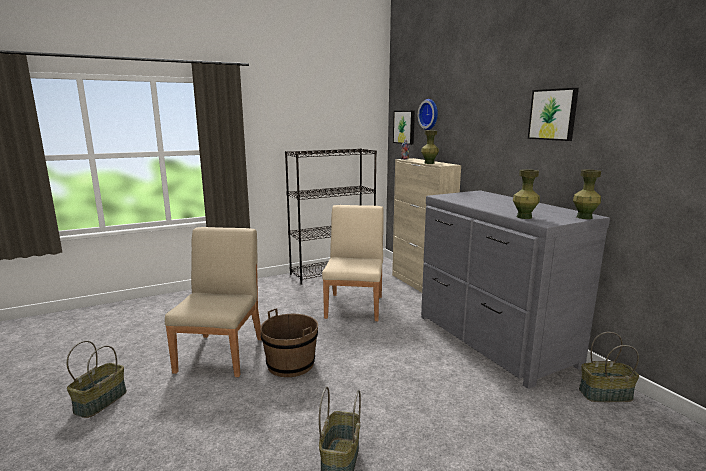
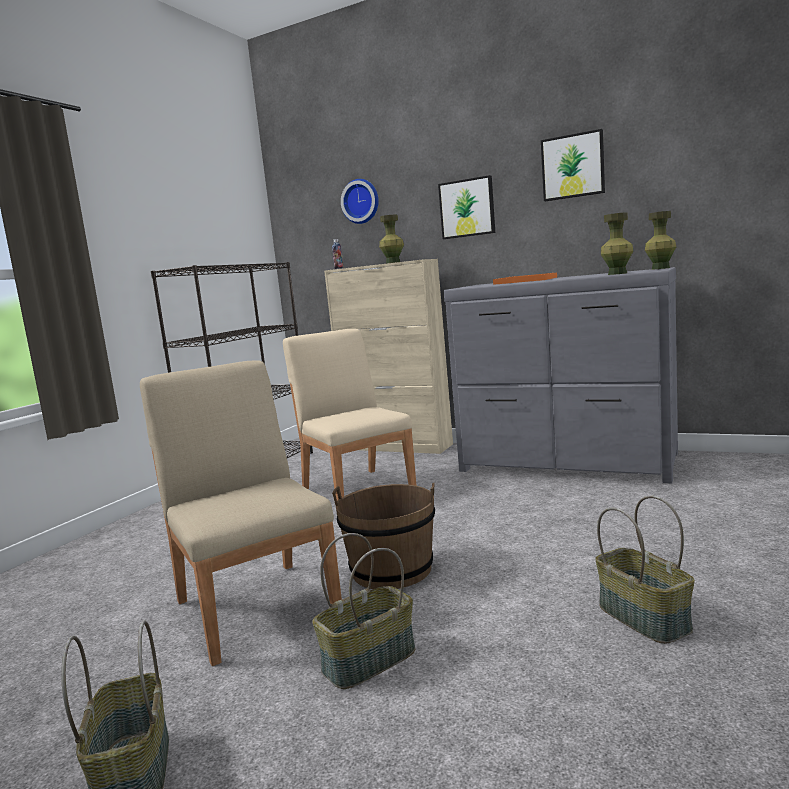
camera: 35 degrees left, 5 degrees down
(404, 127) = (311, 229): picture -> picture (467, 208)
(491, 199) = (525, 280): none -> orange tray
(605, 395) = (730, 463): basket -> basket (369, 661)

